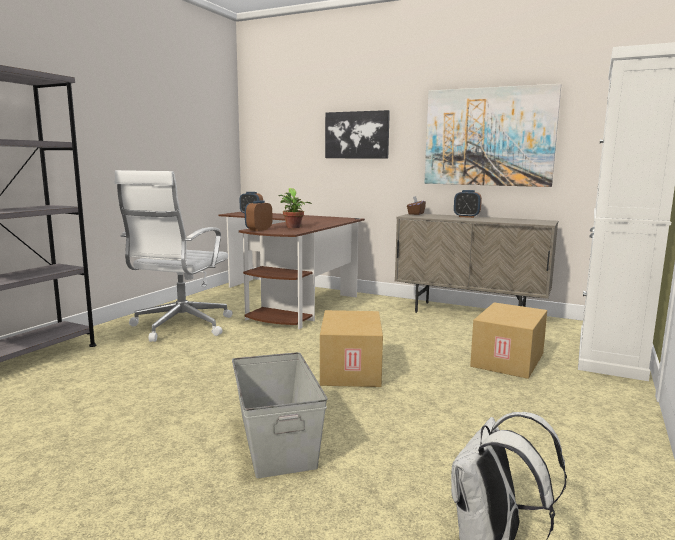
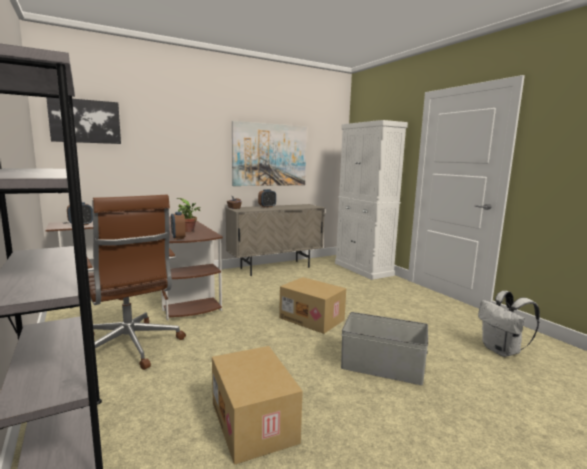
camera: 55 degrees left, 0 degrees up
(180, 327) = (130, 348): white office chair -> brown office chair
(357, 135) = (175, 149): picture -> picture (85, 121)
(509, 360) = (346, 285): cardboard box -> cardboard box (255, 422)

